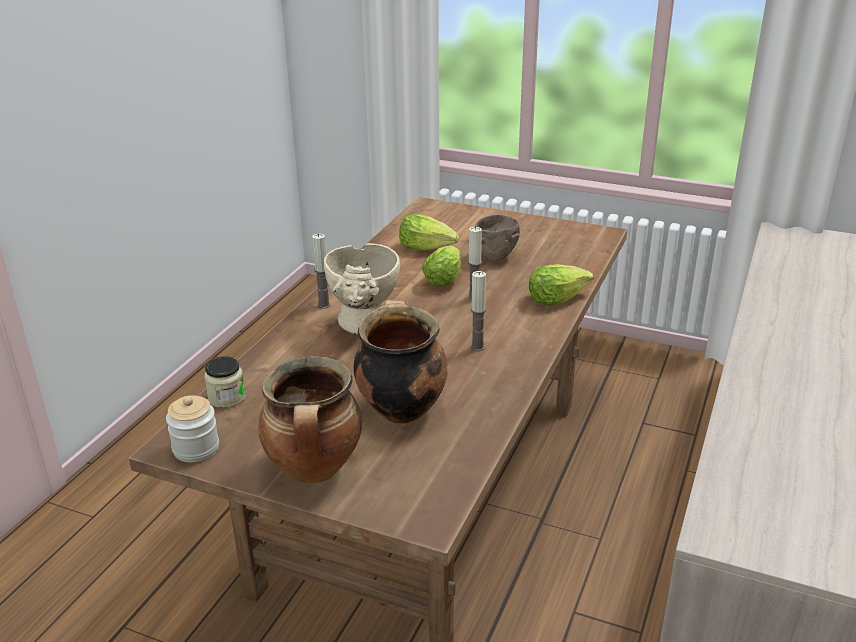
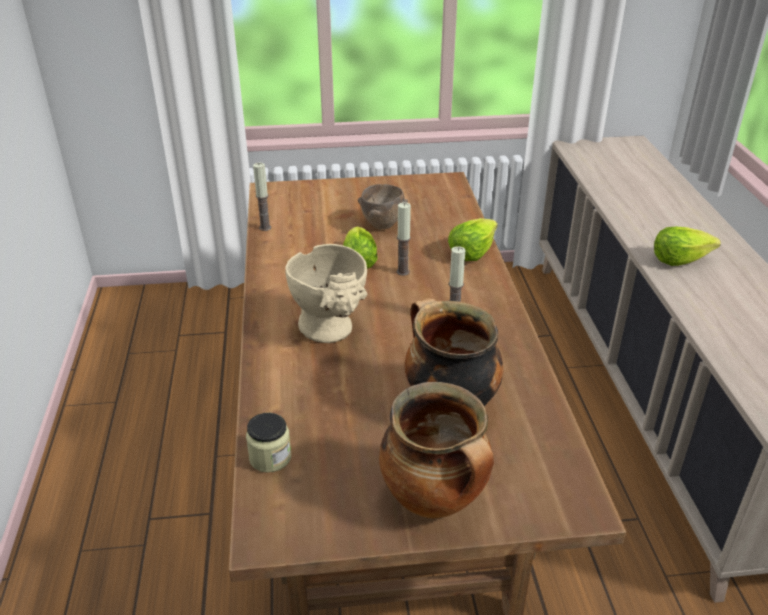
camera: 30 degrees left, 5 degrees up
(196, 448) = (294, 527): jar -> none
(324, 305) = (270, 321): candle -> candle (265, 228)
(427, 247) = (311, 233): lettuce -> lettuce (679, 259)

